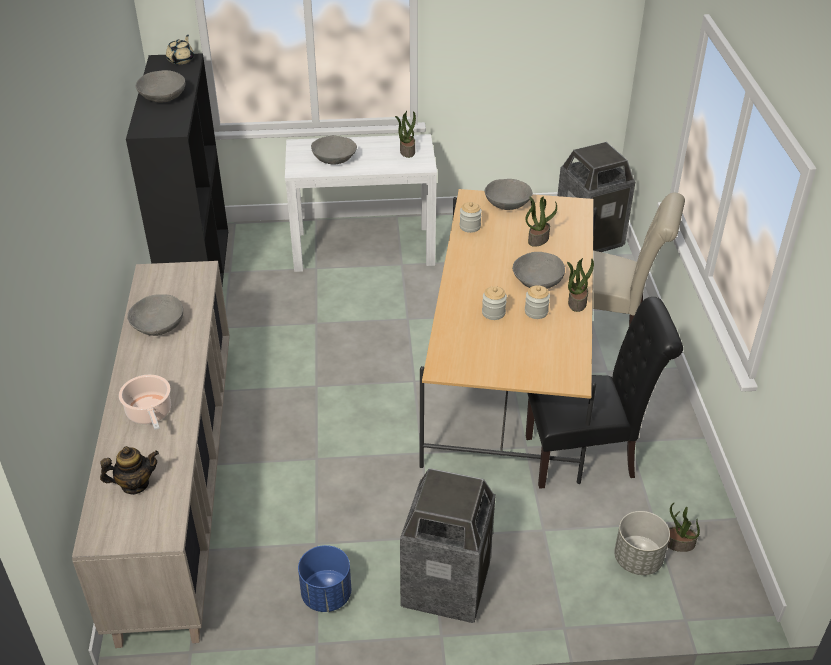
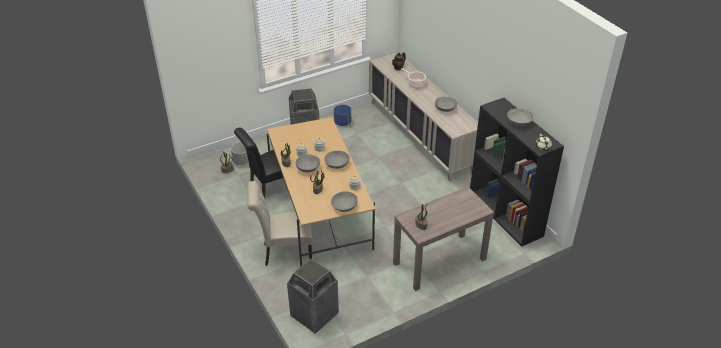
camera: 155 degrees right, 0 degrees up
(334, 159) = (455, 206): grey bowl -> grey bowl (337, 164)
(364, 248) = (439, 261): white console table -> brown console table

